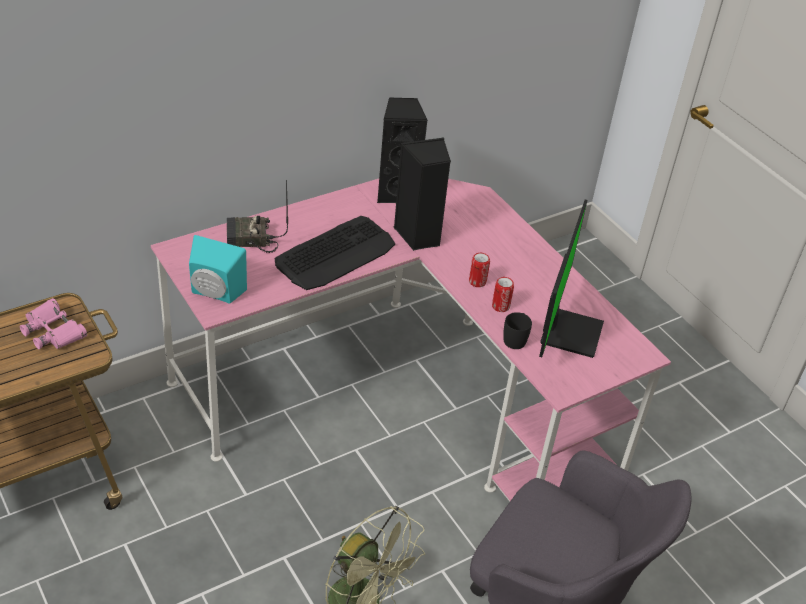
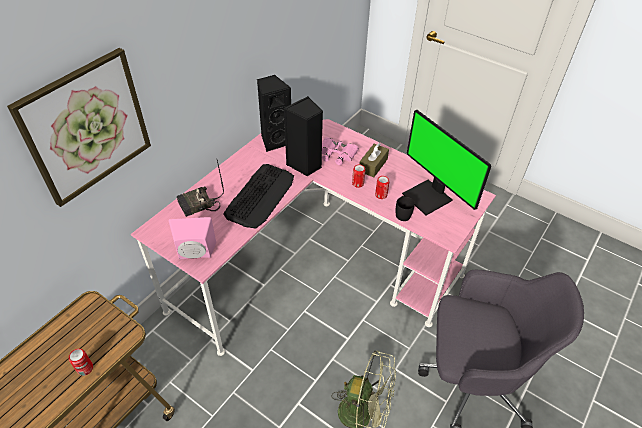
camera: 20 degrees left, 5 degrees up
(26, 372) = (85, 368): none -> can
(53, 331) = (89, 326): pink binoculars -> pink binoculars (337, 154)
(132, 87) = (86, 127): none -> picture
(214, 293) = (195, 254): turquoise speaker -> pink speaker
(515, 266) = (373, 165): none -> brown tissue box
(568, 331) = (429, 197): monitor -> monitor turned 150 degrees clockwise

